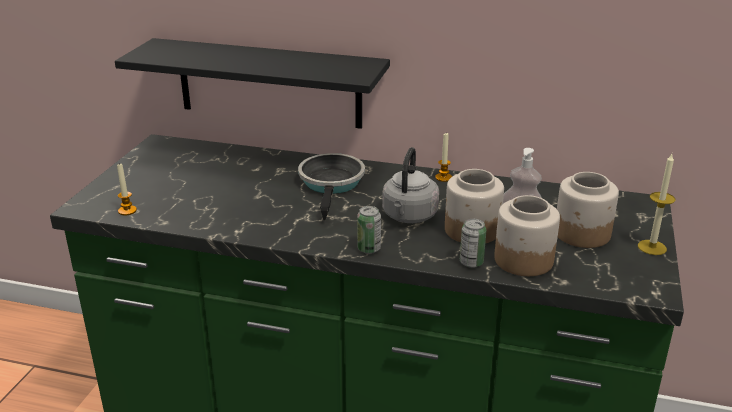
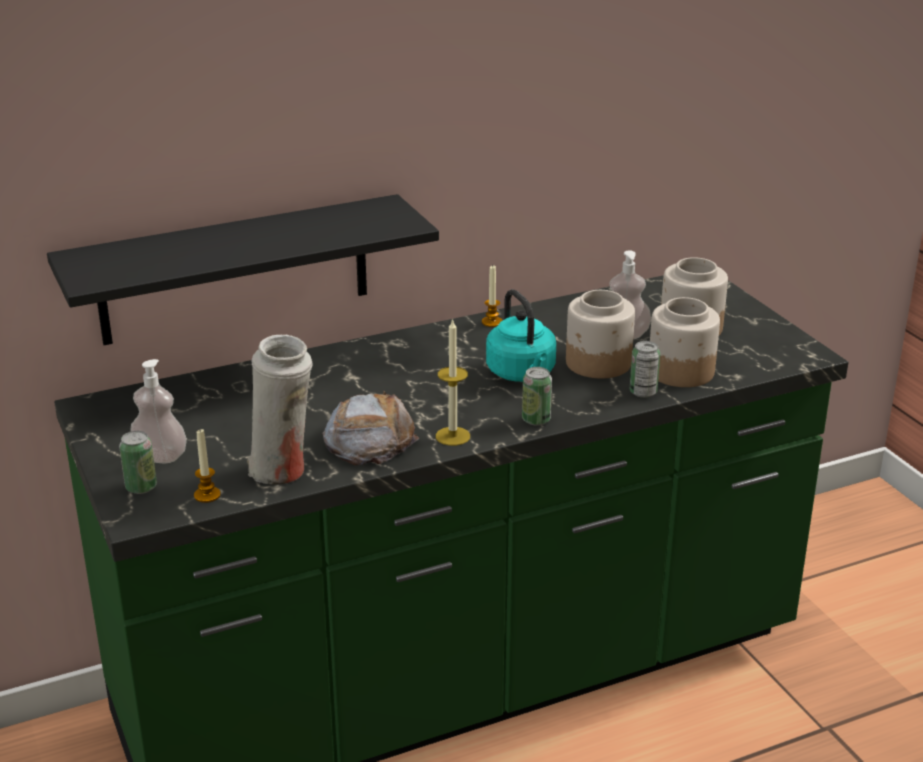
camera: 40 degrees left, 0 degrees up
(108, 193) = (141, 487): none -> can
(143, 181) = (160, 456): none -> soap dispenser
(182, 215) = (283, 472): none -> white vase
(254, 217) = (369, 439): none -> bread
(332, 184) = (391, 372): frying pan -> none
(409, 216) = (522, 374): grey kettle -> turquoise kettle
(652, 247) = (758, 318): candle -> candle (452, 436)

